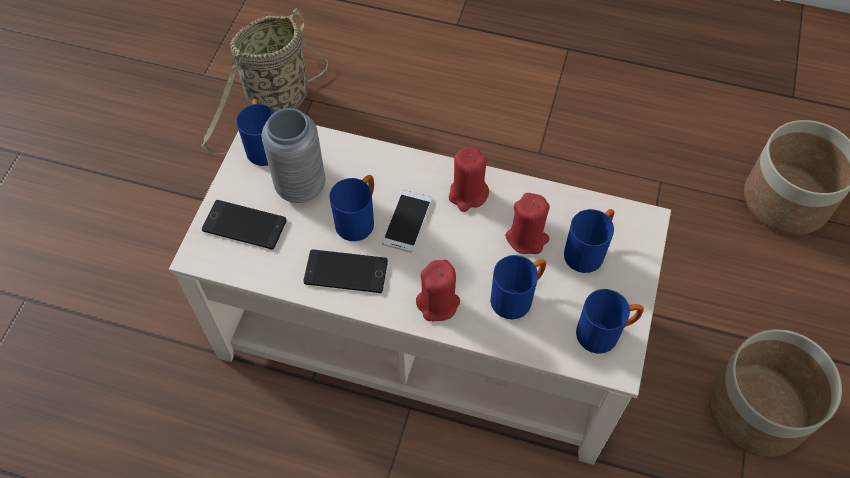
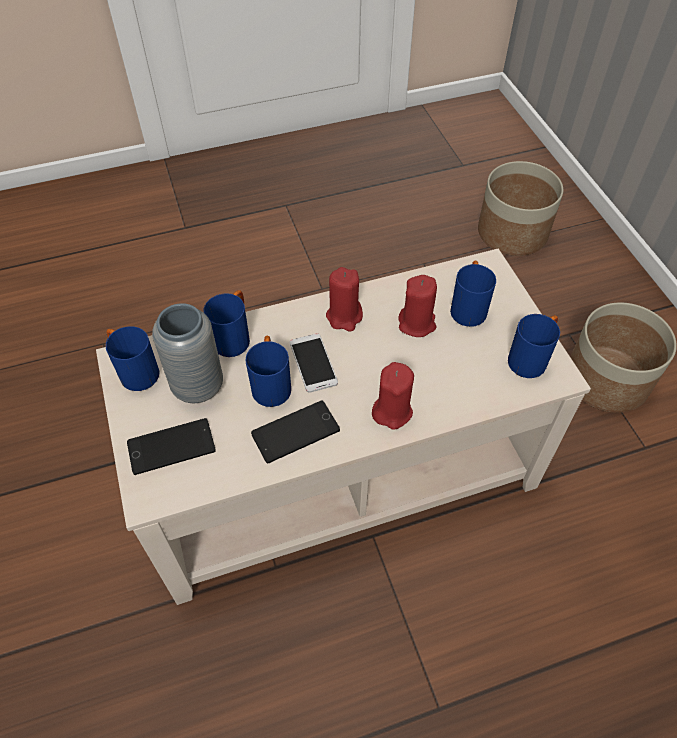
camera: 35 degrees left, 5 degrees down
(276, 103) = (71, 362): basket -> none
(517, 296) = (447, 370): blue mug -> blue mug (234, 336)

